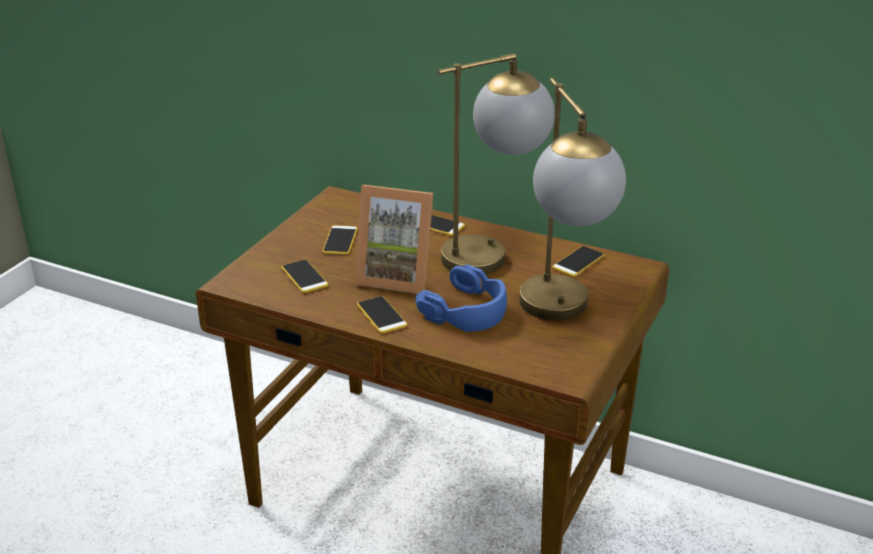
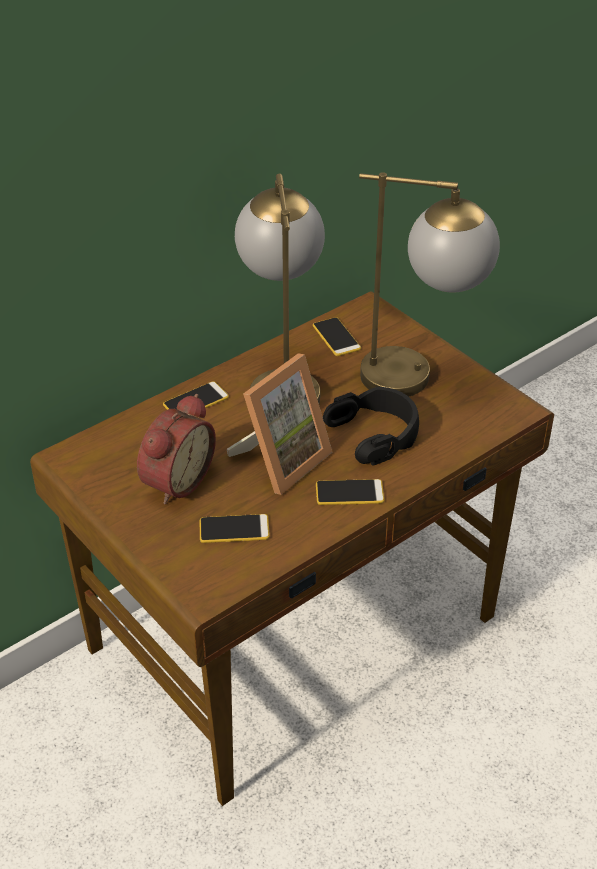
camera: 65 degrees left, 10 degrees up
(340, 241) = (175, 481): phone -> alarm clock
(466, 310) = (375, 433): blue headphones -> black headphones

